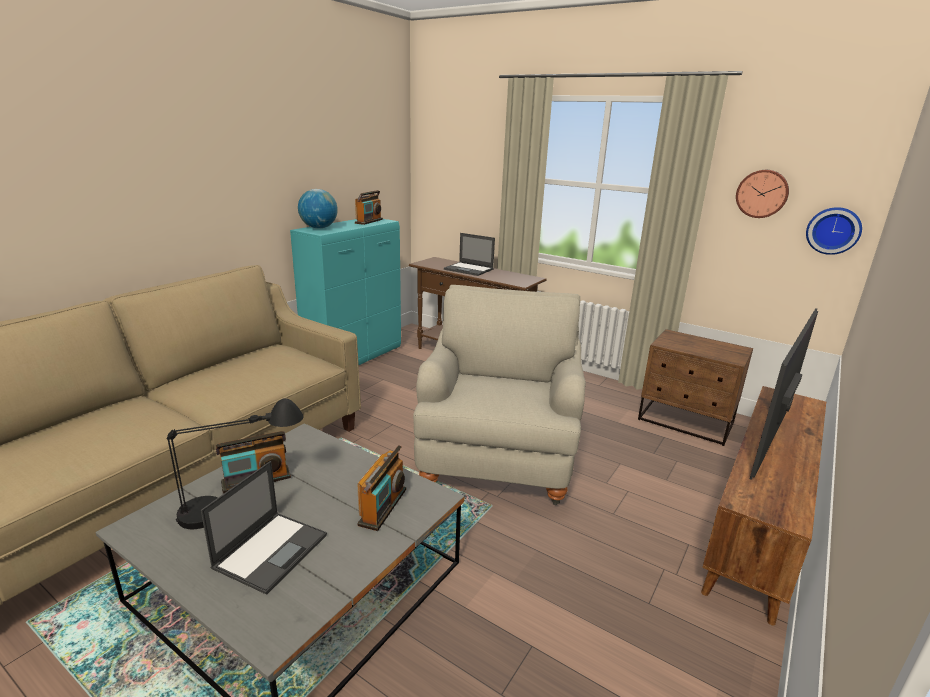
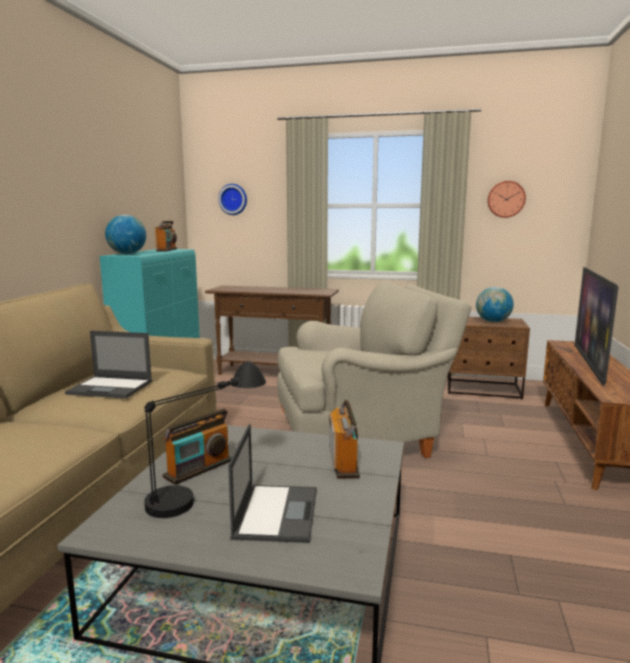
camera: 20 degrees left, 10 degrees down
(469, 269) = (266, 289): laptop -> laptop (111, 387)
(498, 456) = (362, 436): beige armchair -> beige armchair turned 90 degrees clockwise
(707, 348) = (493, 322): none -> globe
(833, 230) = (560, 221): wall clock -> wall clock (233, 199)

